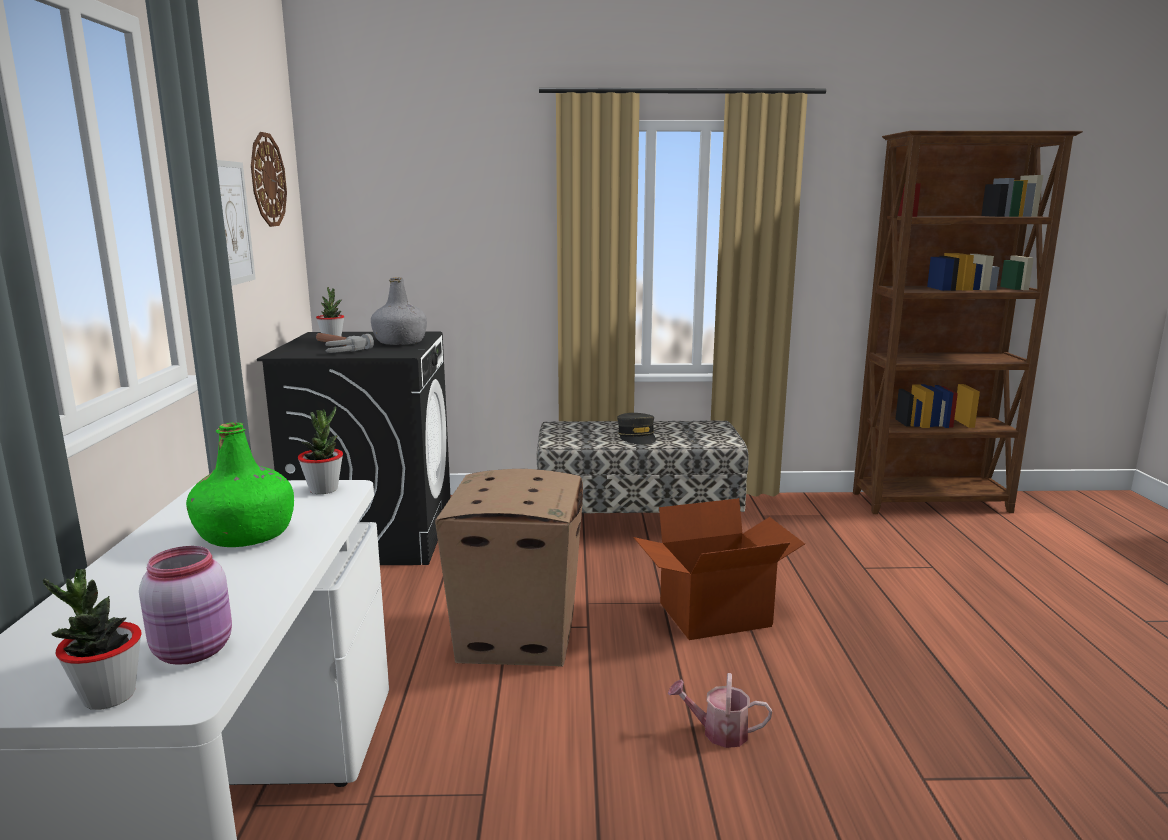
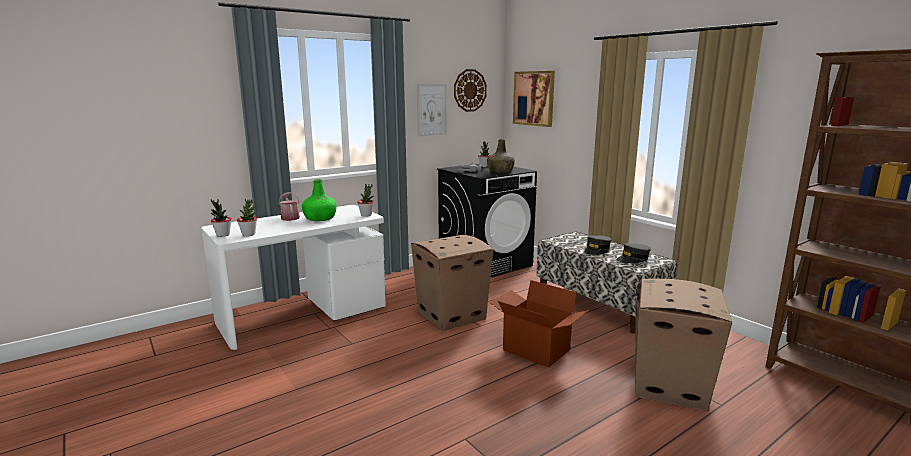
camera: 55 degrees right, 0 degrees up
(196, 651) = (248, 234): pink jar -> potted plant
(387, 197) = (534, 98): none -> picture
(401, 342) = (500, 172): grey bottle -> green bottle
(696, 433) = (633, 259): none -> grey cap
(718, 732) = (439, 377): watering can -> watering can (290, 217)
(878, 575) = (670, 387): none -> cardboard box

